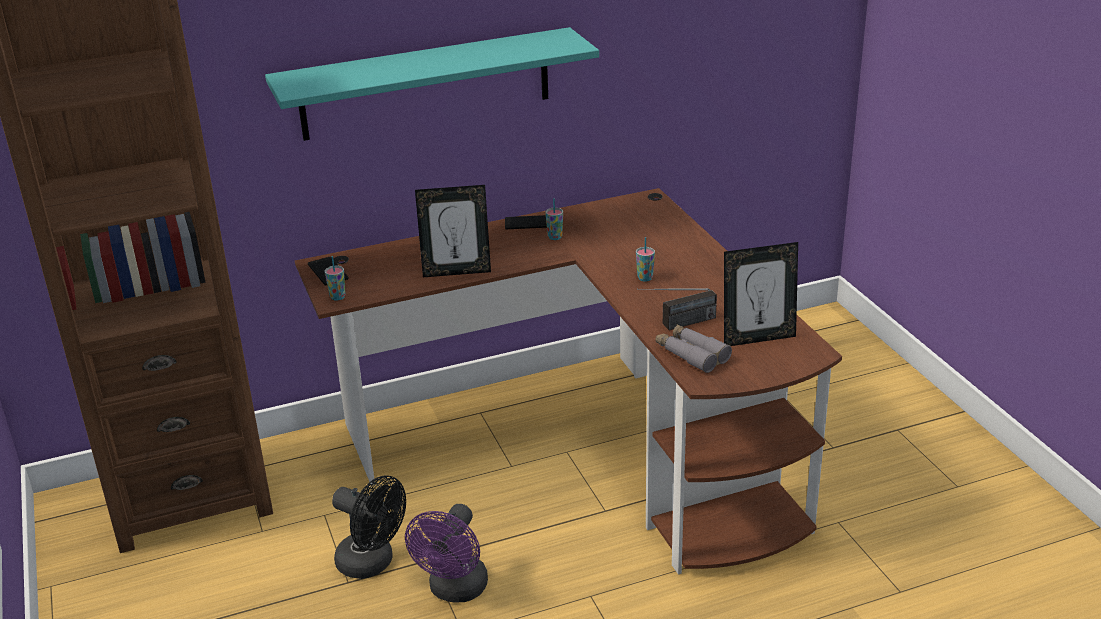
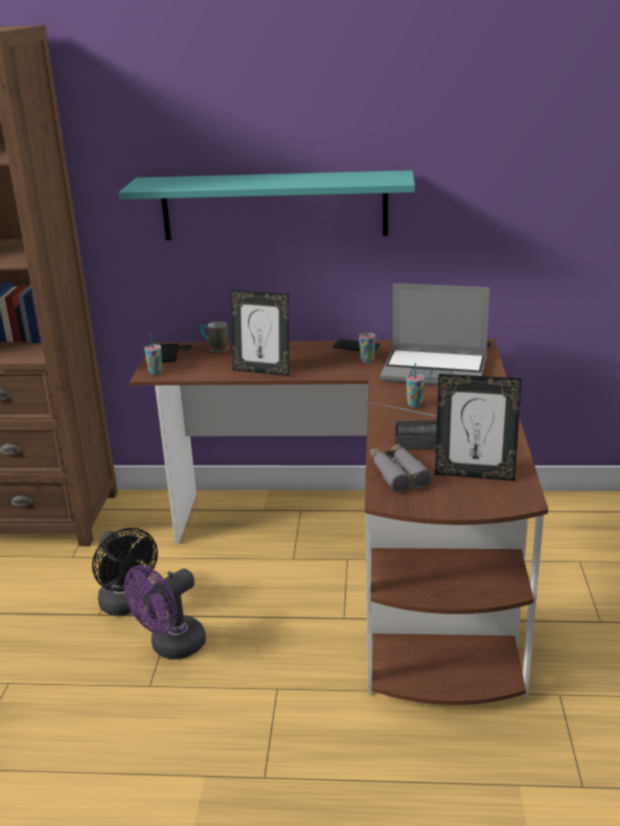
camera: 25 degrees right, 5 degrees down
(375, 253) = (215, 348): none -> mug
(632, 235) = (436, 370): none -> laptop

